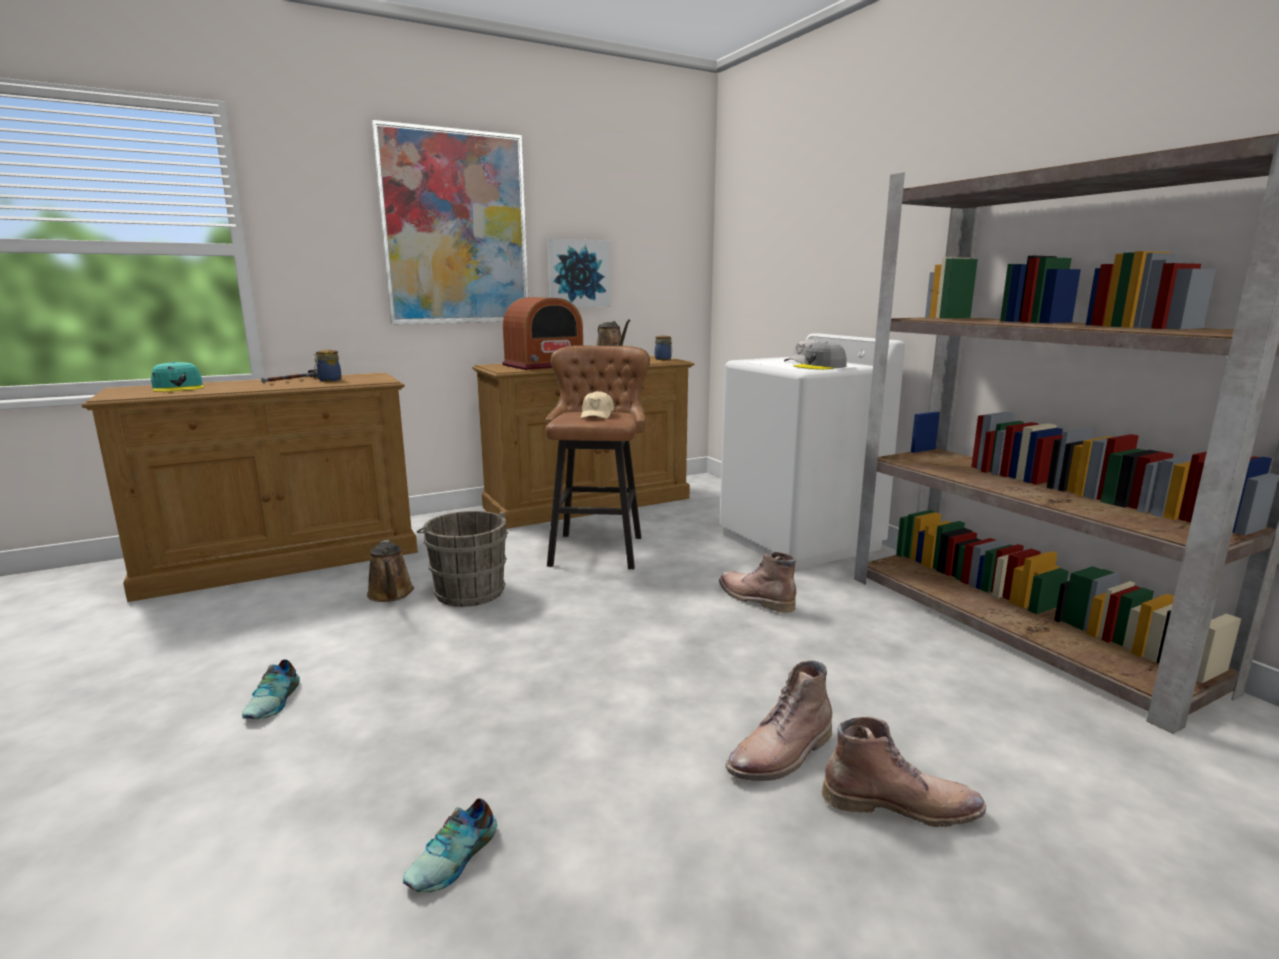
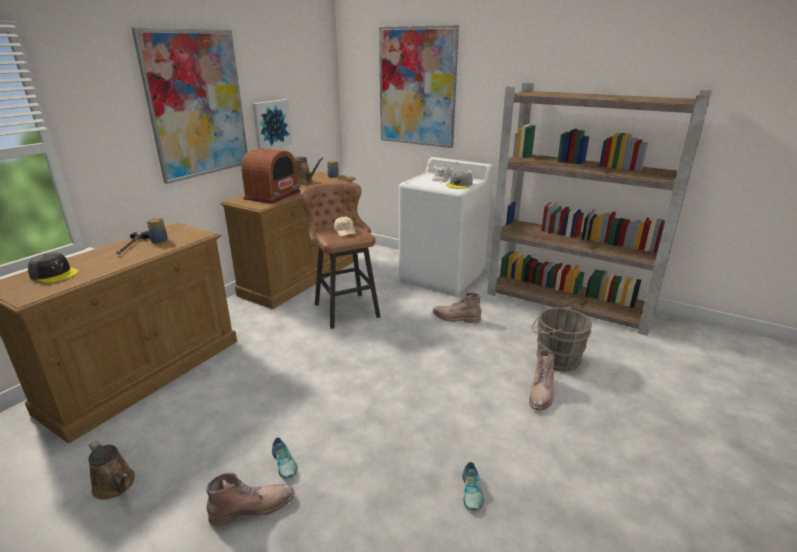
camera: 30 degrees left, 10 degrees up
(179, 388) = (54, 274): turquoise cap -> grey cap
(391, 594) = (260, 375): brown watering can -> brown watering can (116, 485)
(468, 590) = (305, 358): grey bucket -> grey bucket (555, 358)
(805, 220) = (417, 87): none -> picture
(901, 805) = (596, 397): brown boot -> brown boot (253, 507)

